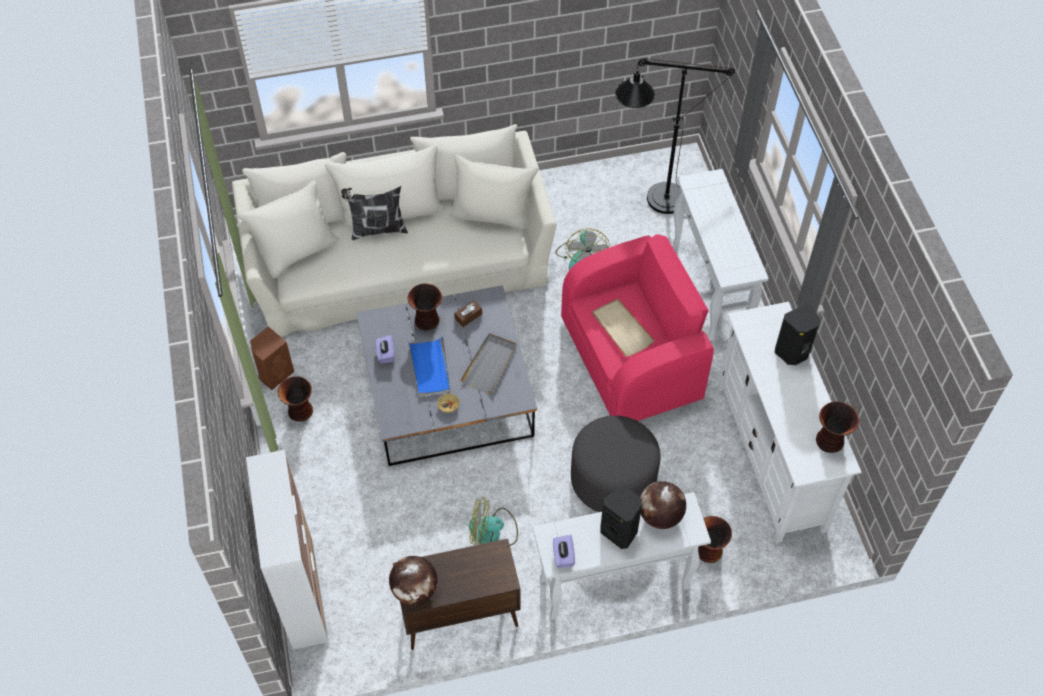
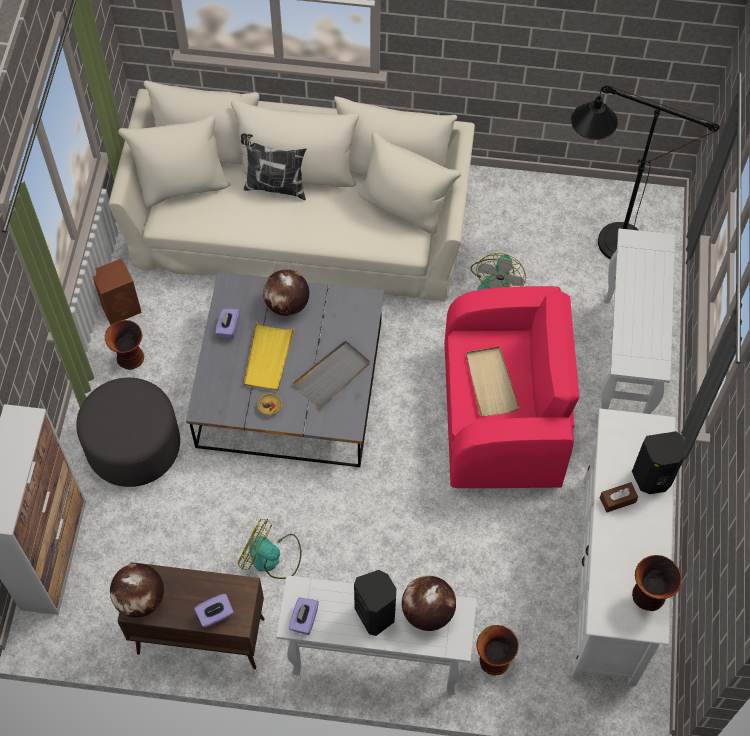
camera: 20 degrees right, 5 degrees up
(427, 321) = (287, 305): vase -> globe
(430, 368) = (268, 358): blue tray -> yellow tray
(468, 316) = (332, 314): brown tissue box -> brown tissue box (617, 500)
(484, 580) = (215, 615): none -> purple tissue box
(613, 479) = (424, 544): grey ottoman -> grey ottoman (134, 447)

